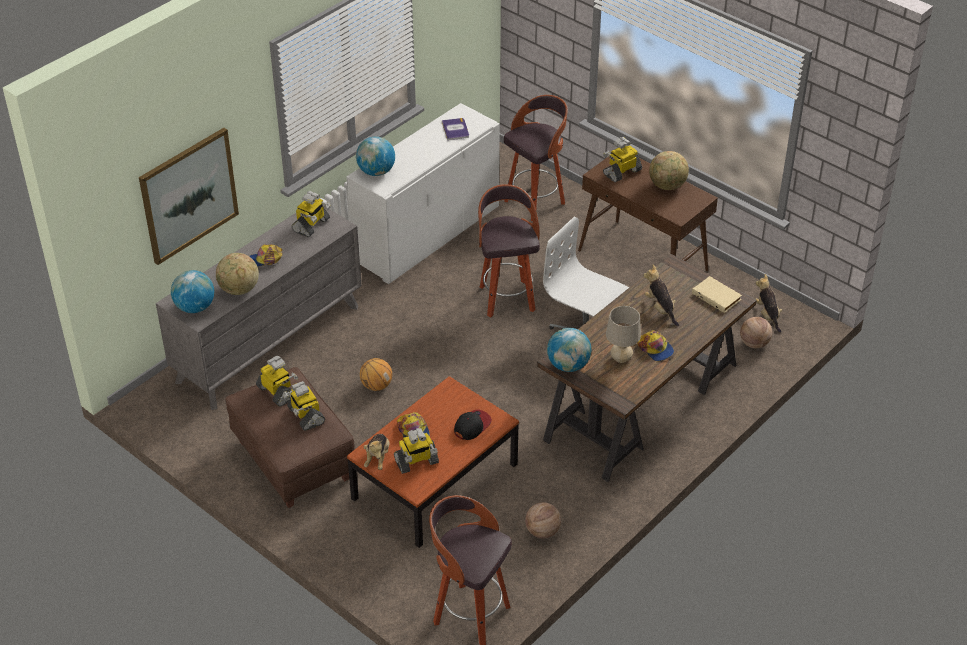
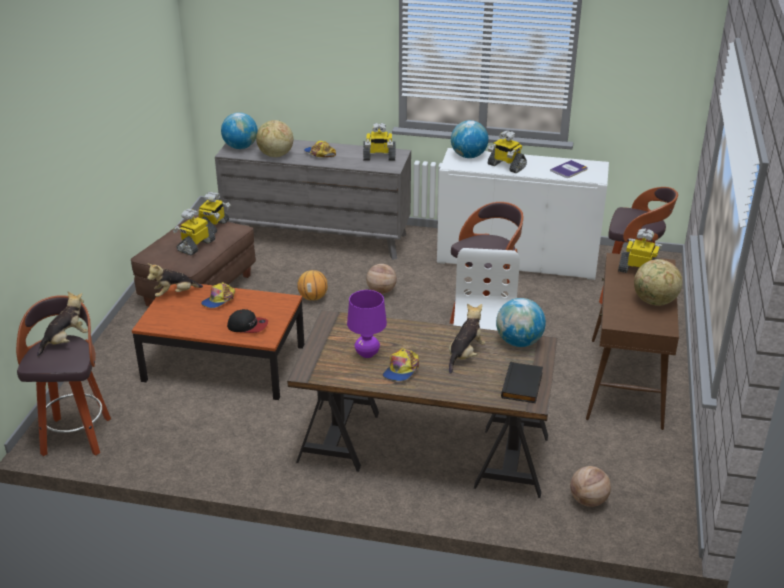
camera: 60 degrees right, 10 degrees down
(189, 195) = (294, 68): picture -> none
(416, 462) = (183, 313): toy robot -> toy robot (506, 166)
(542, 531) = (203, 443): basketball -> basketball (381, 291)
(568, 365) = (330, 327): globe -> globe (519, 342)
(621, 358) = (367, 354): beige table lamp -> purple table lamp
(717, 296) = (523, 385): beige book -> black book
(767, 315) = (644, 496): plush toy -> plush toy (66, 341)

